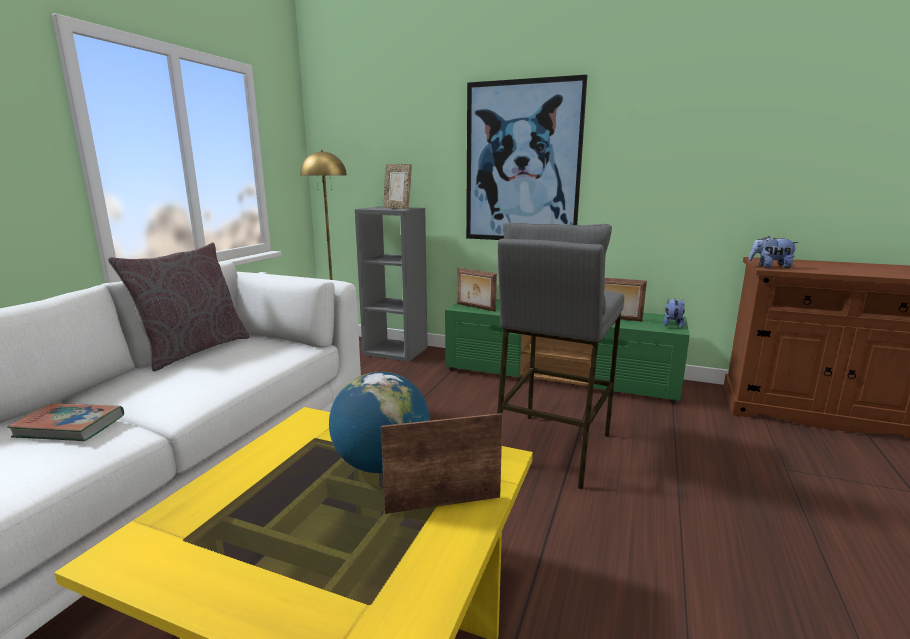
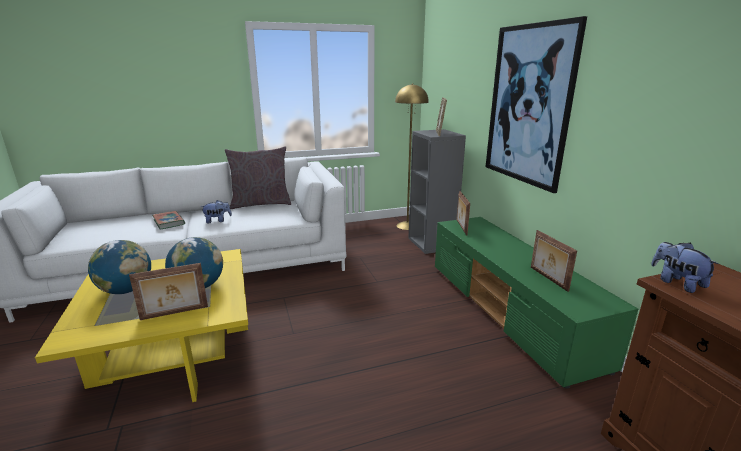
camera: 50 degrees right, 5 degrees up
(271, 539) = (126, 290): none -> globe
(443, 503) = (174, 313): picture frame -> picture frame turned 120 degrees clockwise
(552, 449) = (390, 351): grey stool -> none
(672, 324) = (591, 307): plush toy -> plush toy (217, 221)

